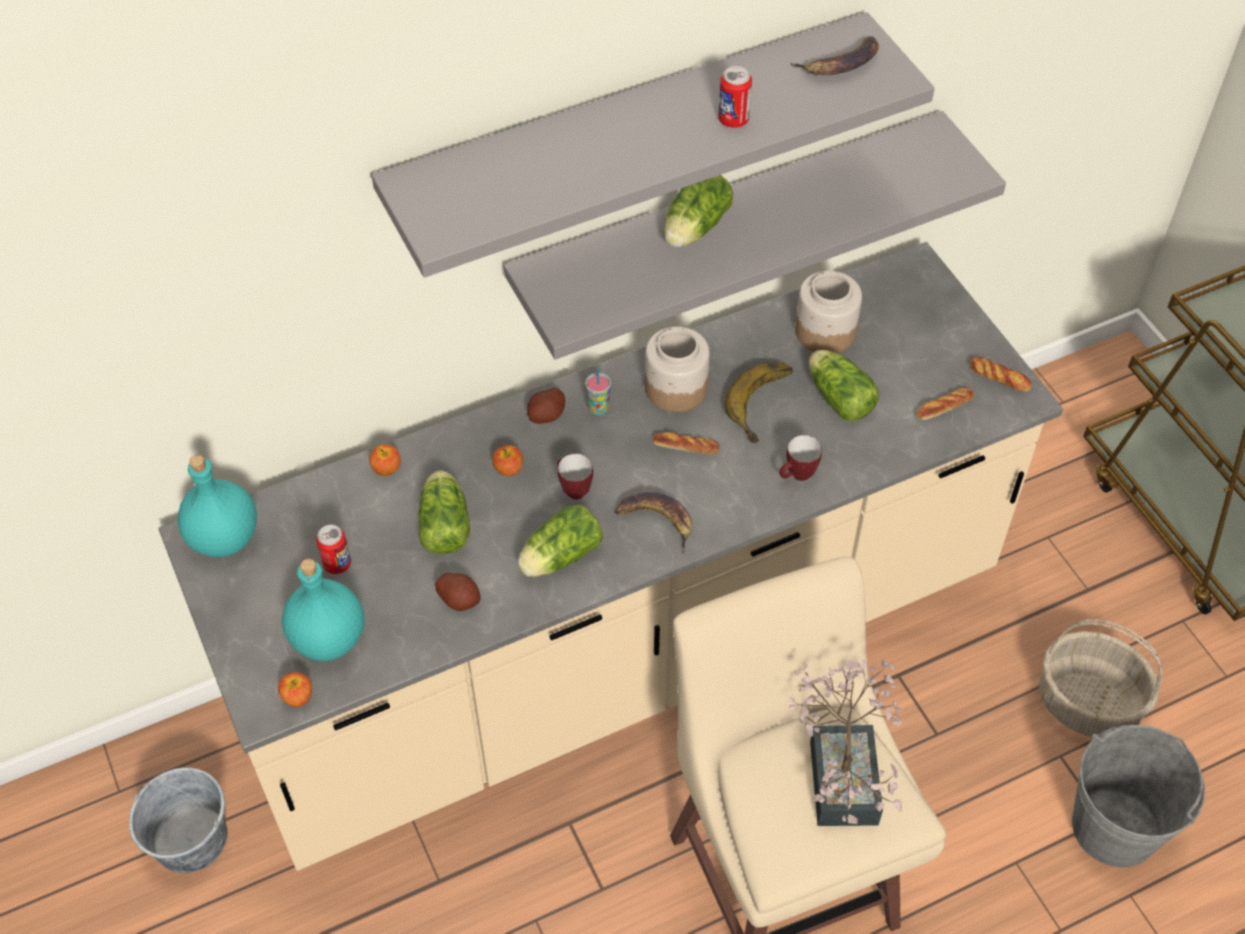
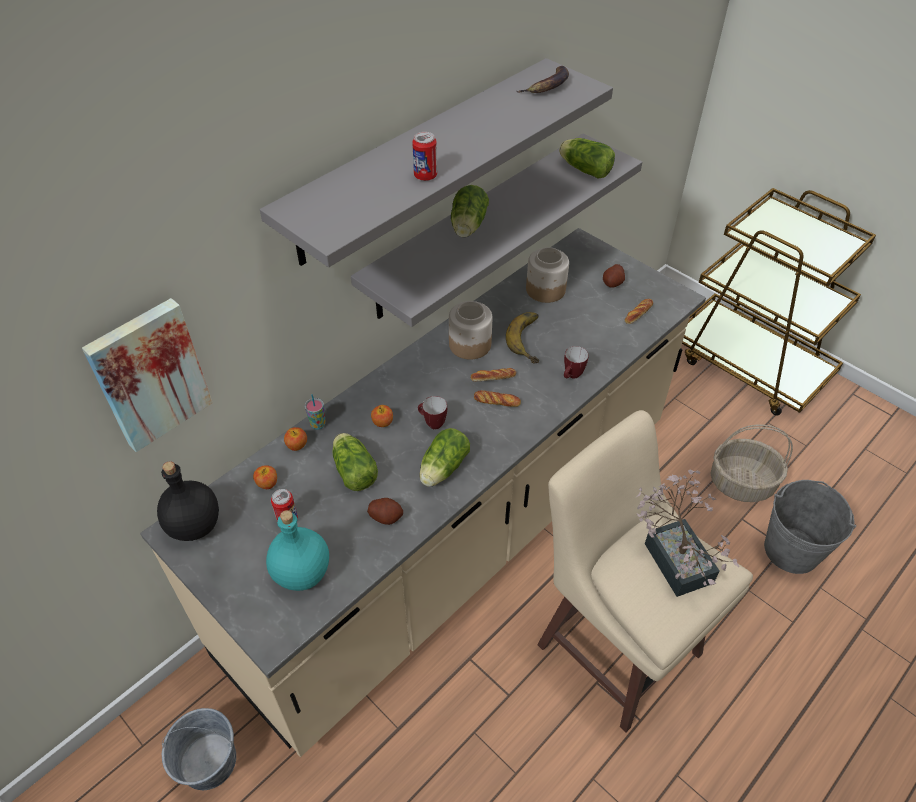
camera: 20 degrees left, 5 degrees down
(197, 343) = (149, 374): none -> picture
(223, 539) = (194, 526): turquoise bottle -> black bottle
(298, 697) = (295, 622): apple -> apple (267, 483)
(546, 415) = (393, 382): potato -> potato (613, 283)
(598, 408) = (425, 369): cup -> cup (318, 424)
(657, 521) = (497, 427): banana -> none
(733, 120) = (498, 127): can -> can (425, 176)
(838, 396) = (572, 323): lettuce -> lettuce (584, 169)
(999, 377) = (660, 289): bread -> bread (497, 401)

